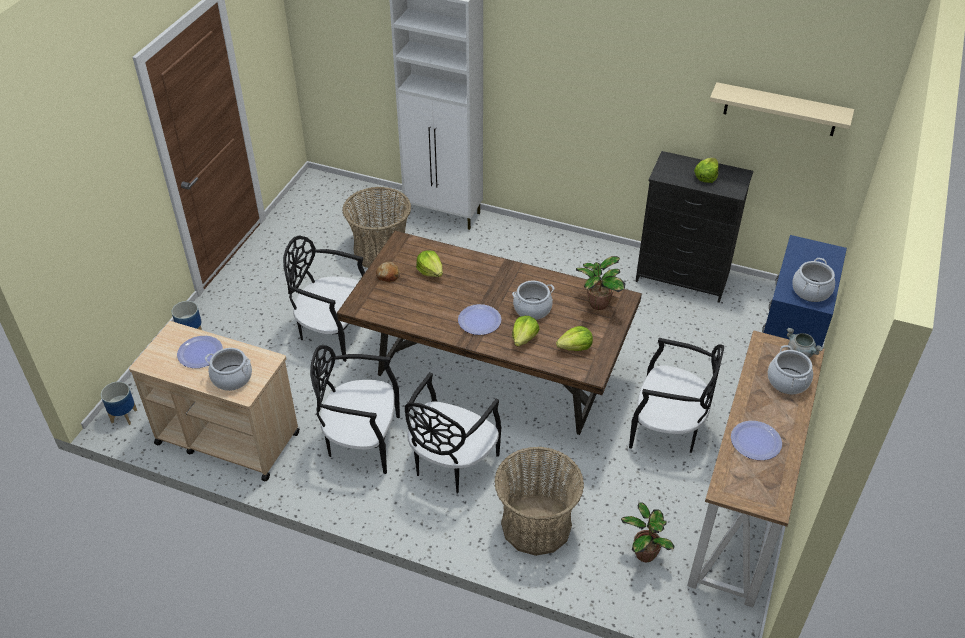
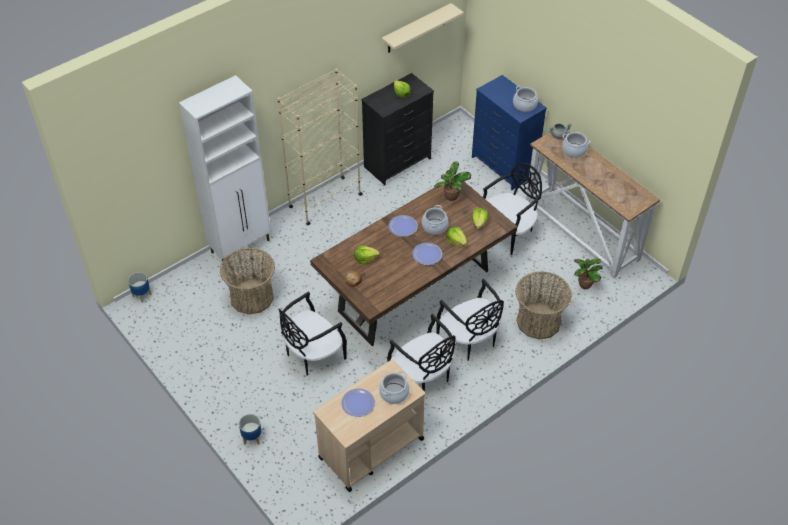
camera: 60 degrees left, 5 degrees up
(124, 416) = (307, 504): planter -> planter (141, 295)
(362, 441) = (422, 376): black chair -> black chair turned 75 degrees counterclockwise
(564, 245) = (325, 201): none -> beige bookcase
(756, 441) = (605, 183): plate -> plate (403, 226)

